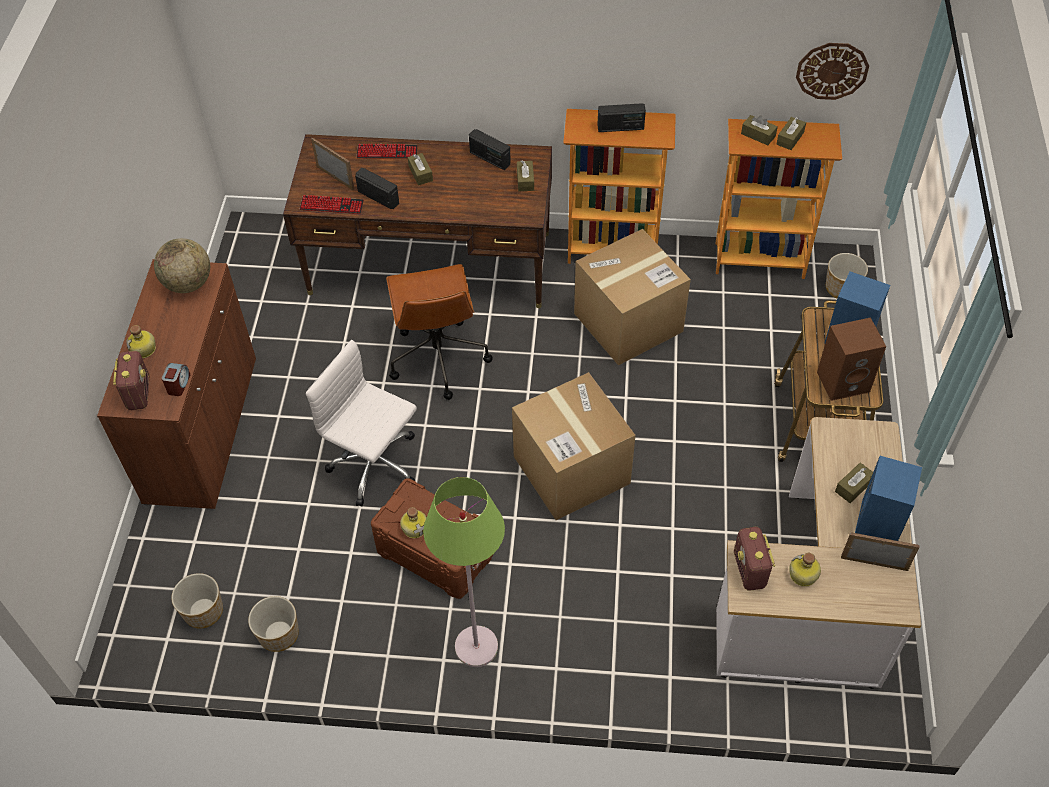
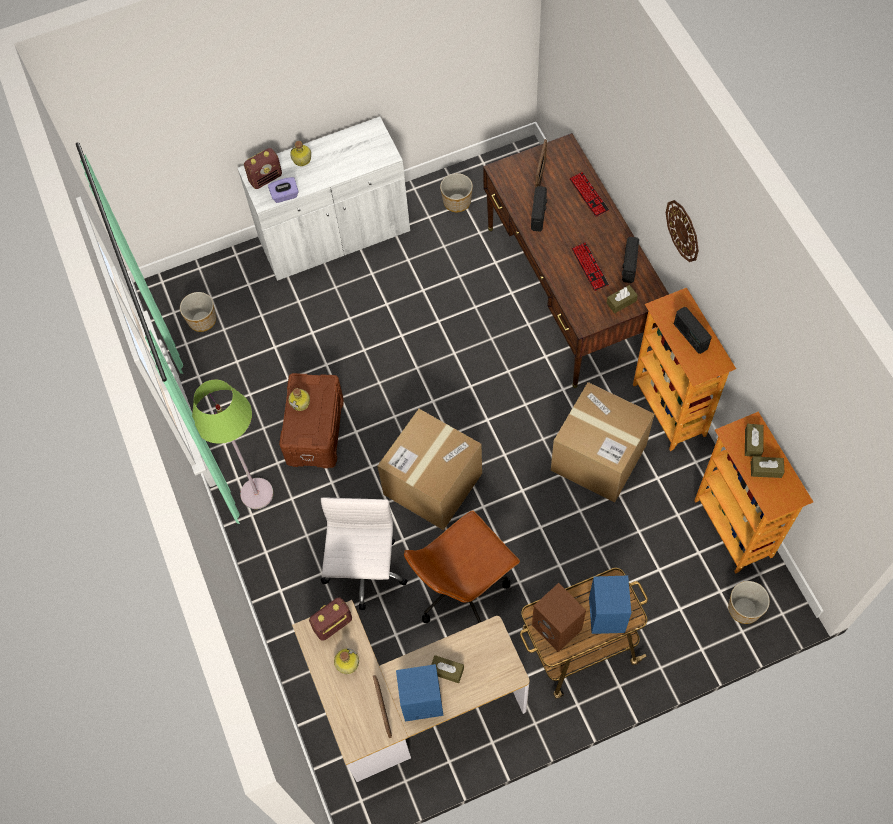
camera: 65 degrees right, 10 degrees up
(178, 384) = (285, 195): alarm clock -> purple tissue box
(188, 283) = (371, 149): globe -> none
(202, 430) = (334, 236): brown cabinet -> white cabinet
(278, 634) = (207, 371): planter -> planter (456, 201)
(331, 205) = (510, 190): keyboard -> keyboard (589, 267)
(376, 466) = (365, 355): white office chair -> white office chair (364, 572)
(420, 173) = (581, 228): brown tissue box -> none
(438, 357) = (482, 343): brown office chair -> brown office chair (462, 588)
(832, 70) = (824, 460): wall clock -> wall clock (683, 230)

